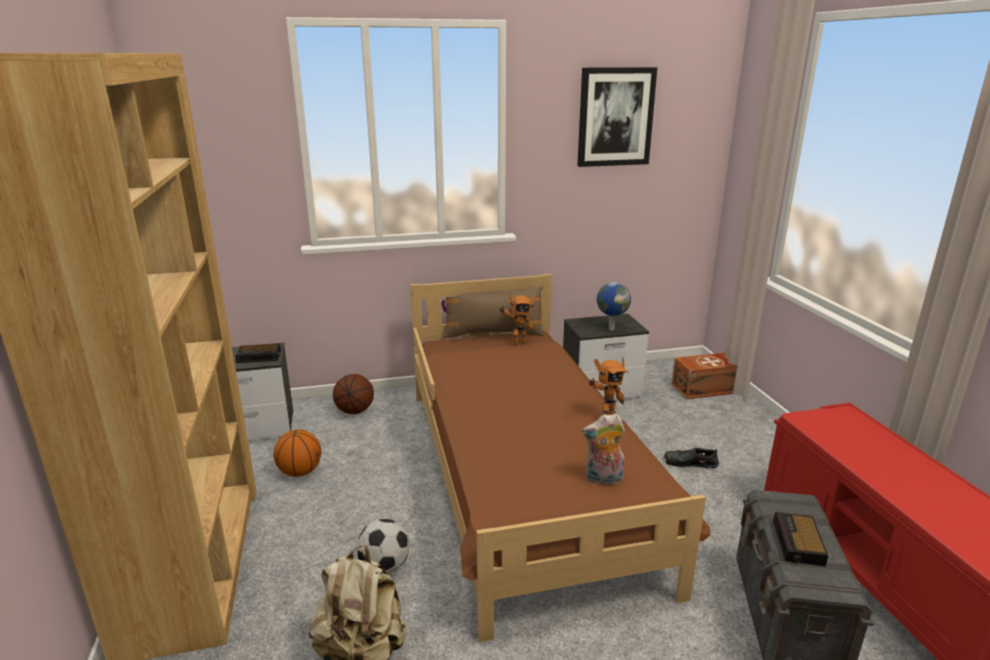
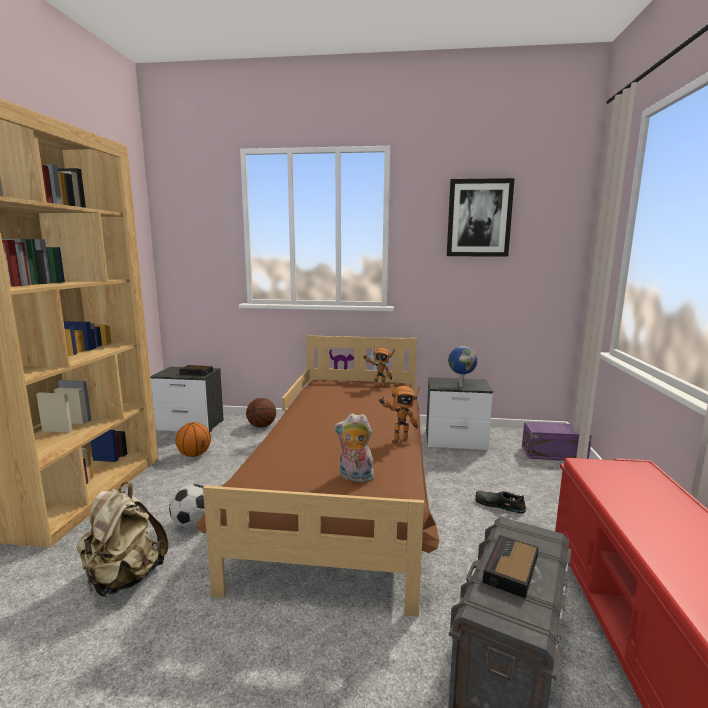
camera: 20 degrees right, 10 degrees down
(493, 333) = (367, 380): brown pillow -> none
(708, 389) = (555, 454): brown storage box -> purple storage box

